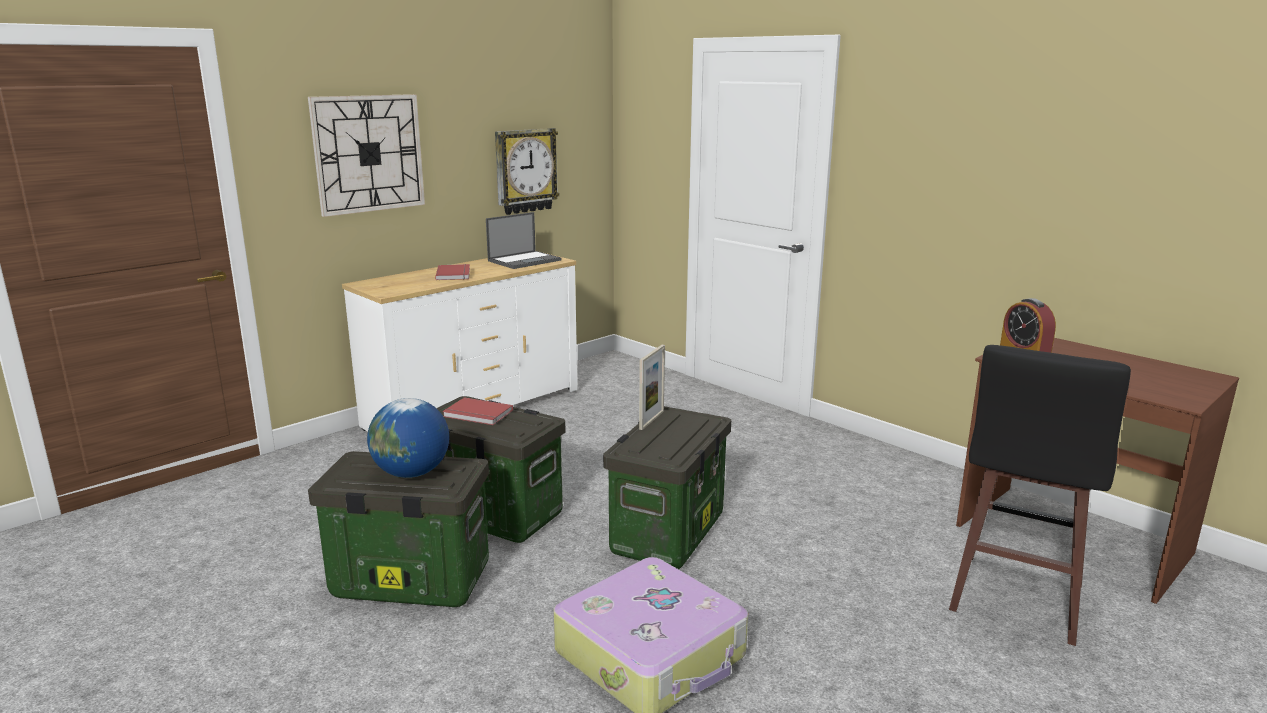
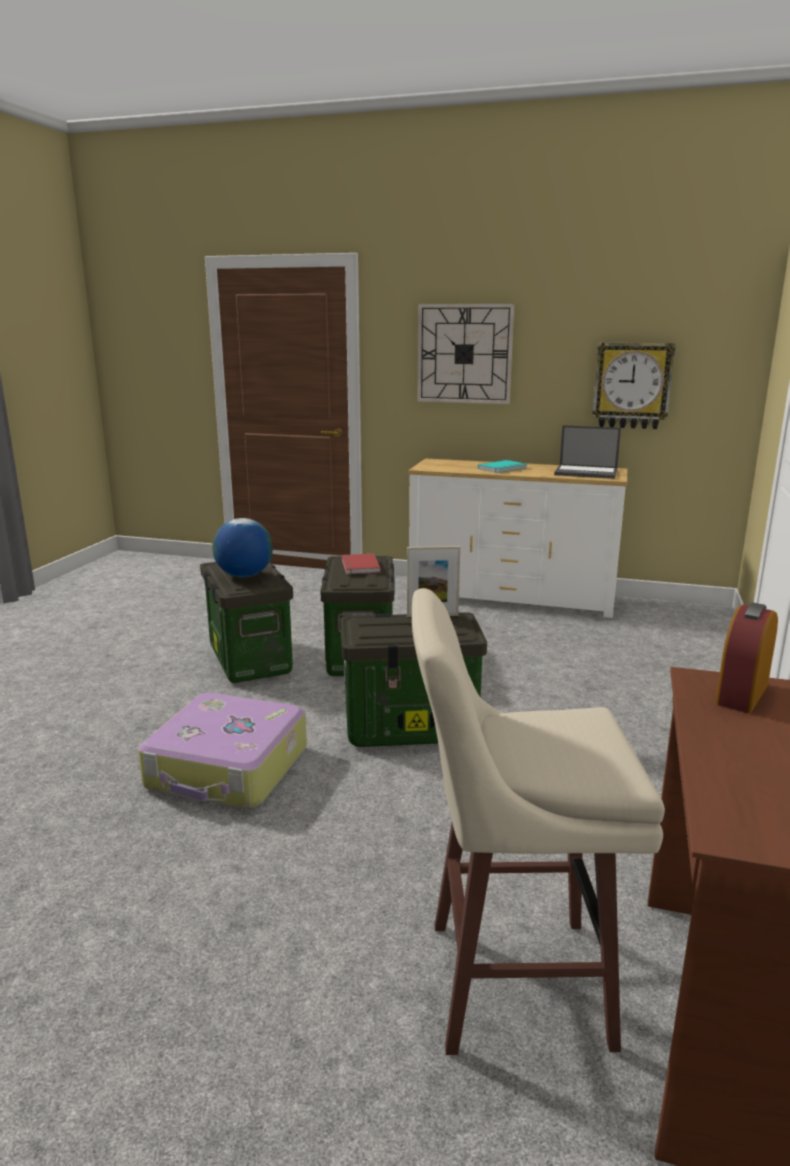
camera: 60 degrees right, 0 degrees up
(455, 274) = (503, 468): red book -> turquoise book
(1014, 599) = (511, 981): black stool -> beige stool

